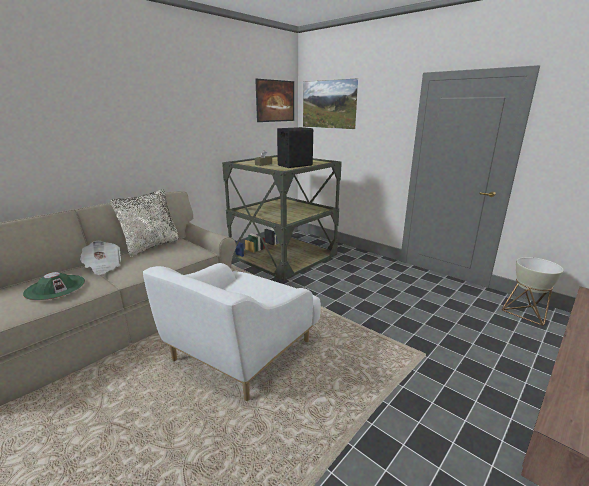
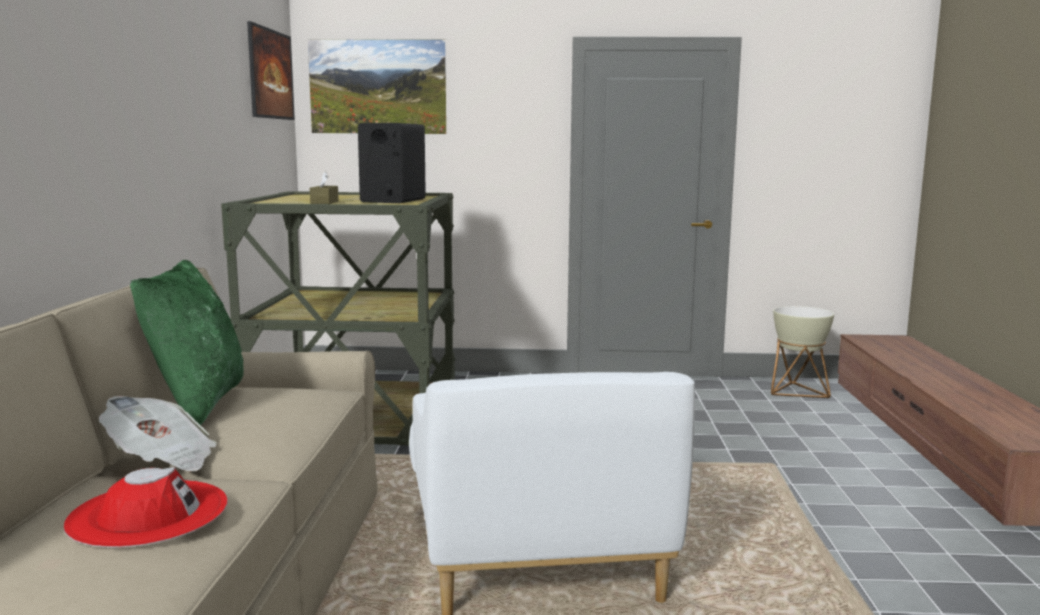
camera: 40 degrees left, 10 degrees down
(55, 287) = (148, 513): green hat -> red hat
(152, 246) = (199, 405): beige pillow -> green pillow

